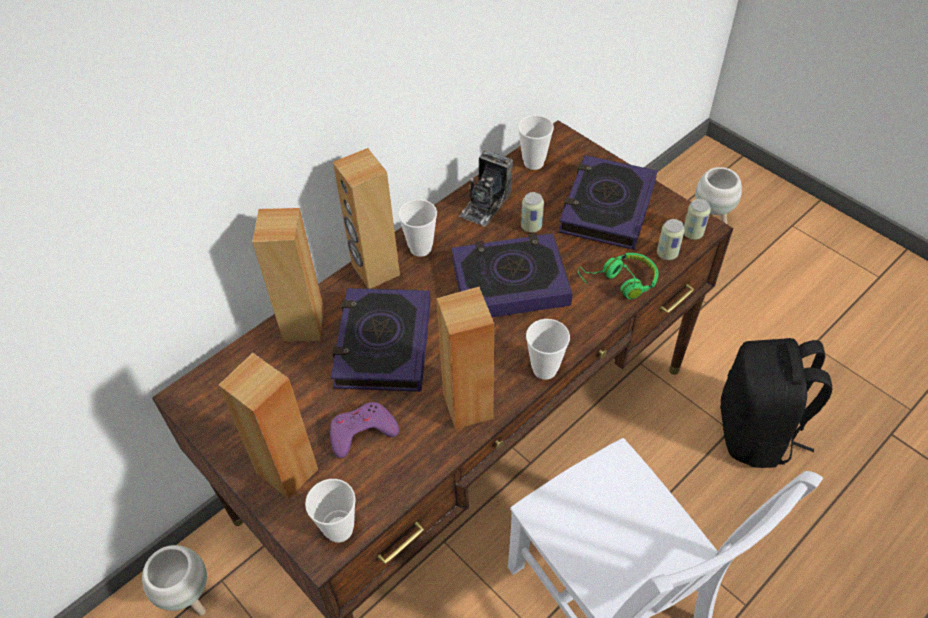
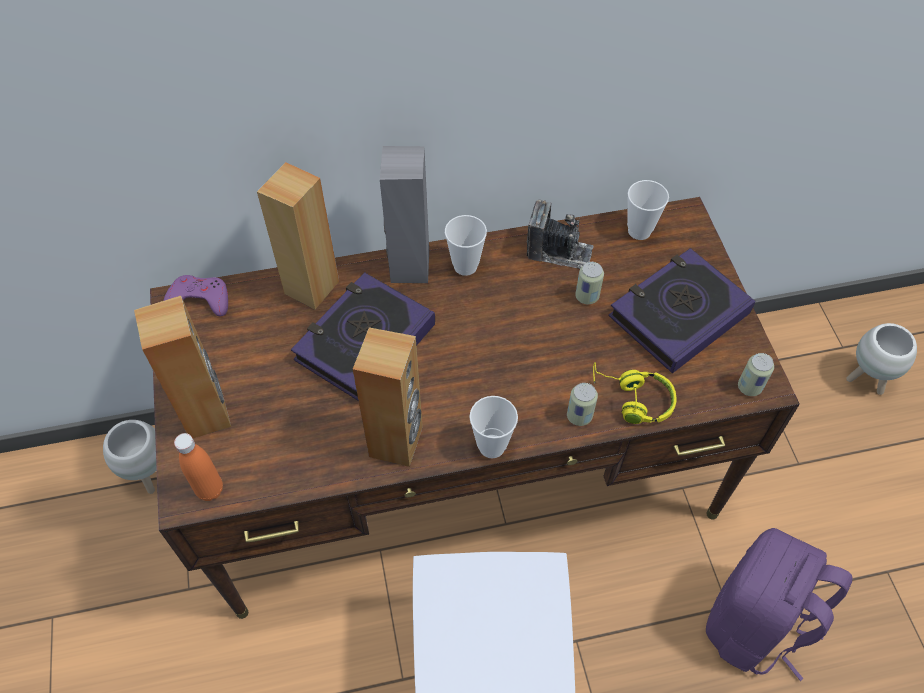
camera: 30 degrees right, 5 degrees up
(339, 529) = (210, 490): cup -> orange bottle
(362, 432) = (289, 414): purple game controller -> purple game controller (199, 299)
(375, 270) = (409, 267): brown speaker -> grey speaker
(485, 204) = (559, 251): camera -> camera turned 135 degrees counterclockwise
(510, 282) = (523, 342): book -> none
(620, 282) = (632, 399): green headphones -> yellow headphones
(667, 253) = (704, 394): can -> can (579, 416)
(756, 432) = (754, 625): black backpack -> purple backpack

